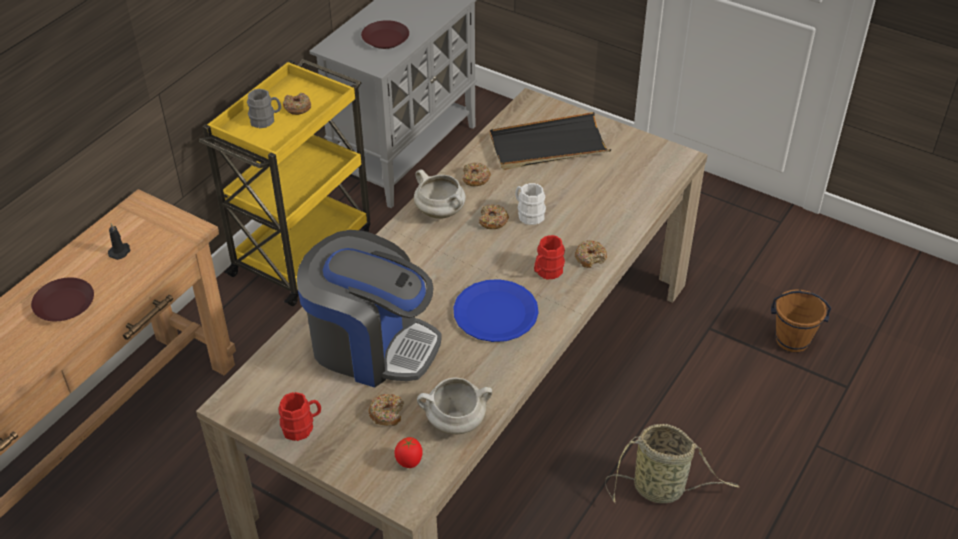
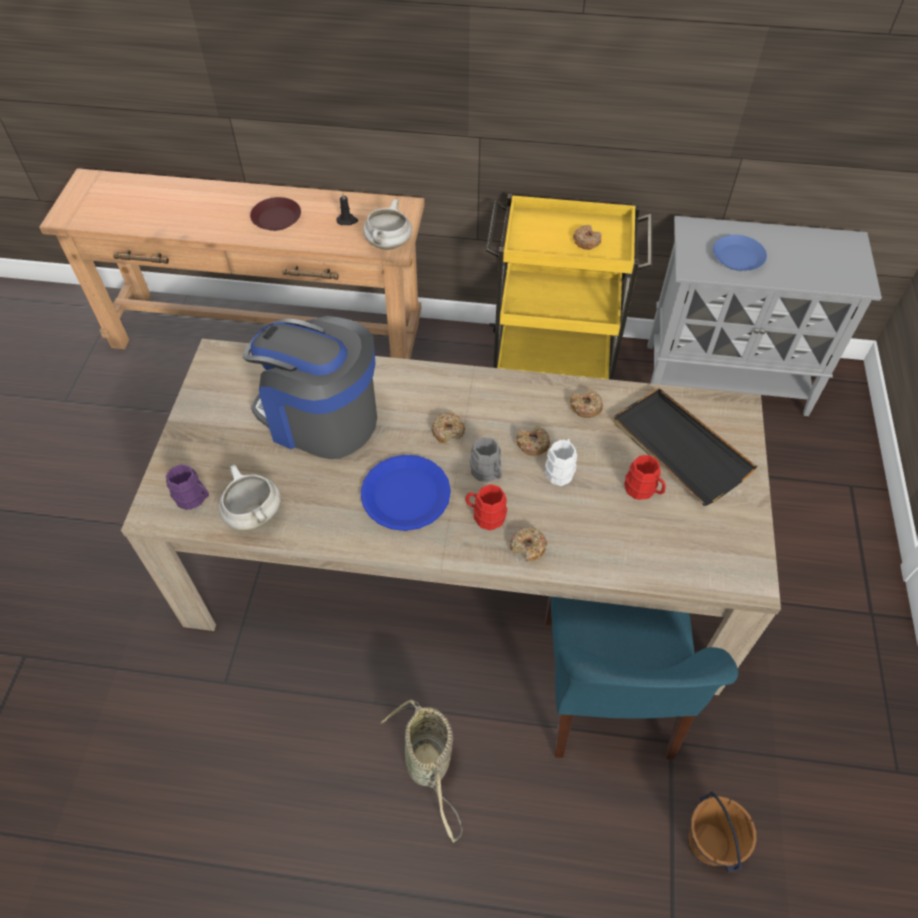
camera: 65 degrees right, 10 degrees up
(266, 120) = (554, 230): grey mug -> grey mug (487, 473)
(302, 427) = (208, 410): red mug -> red mug (643, 490)
(371, 345) = (320, 417): coffee machine -> coffee machine turned 120 degrees clockwise
(386, 39) = (737, 258): brown plate -> blue plate
(387, 413) = (244, 460): donut -> donut (448, 431)
(409, 462) = (194, 498): tomato -> purple mug
(441, 212) = (520, 399): white cooking pot -> white cooking pot (388, 244)
(650, 347) = (607, 690): none -> blue chair

